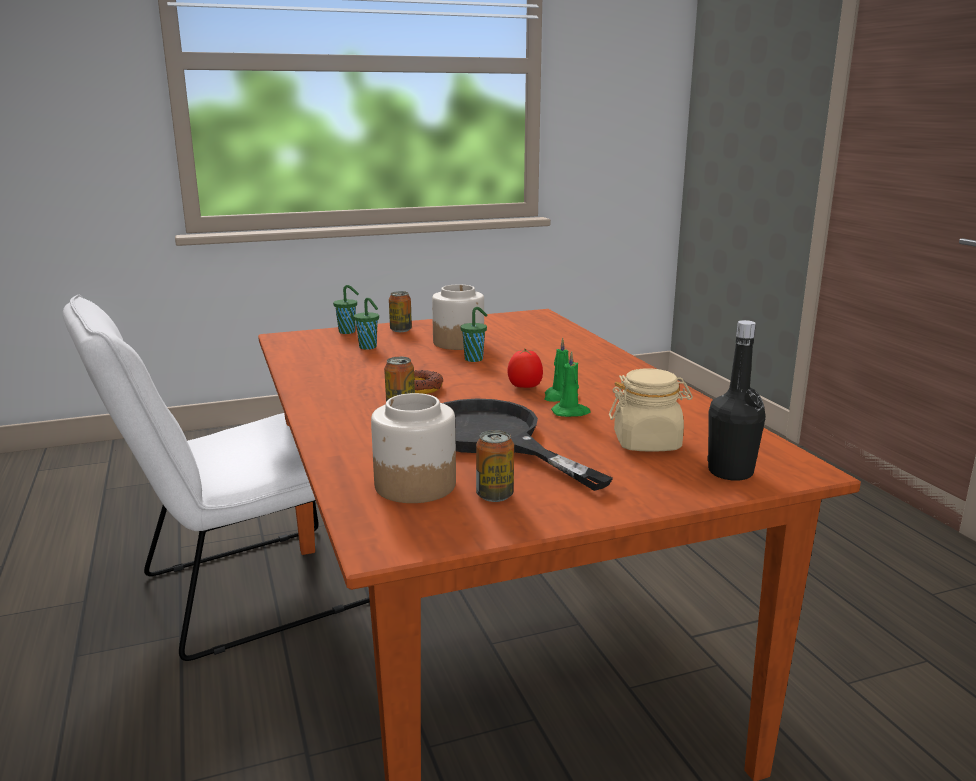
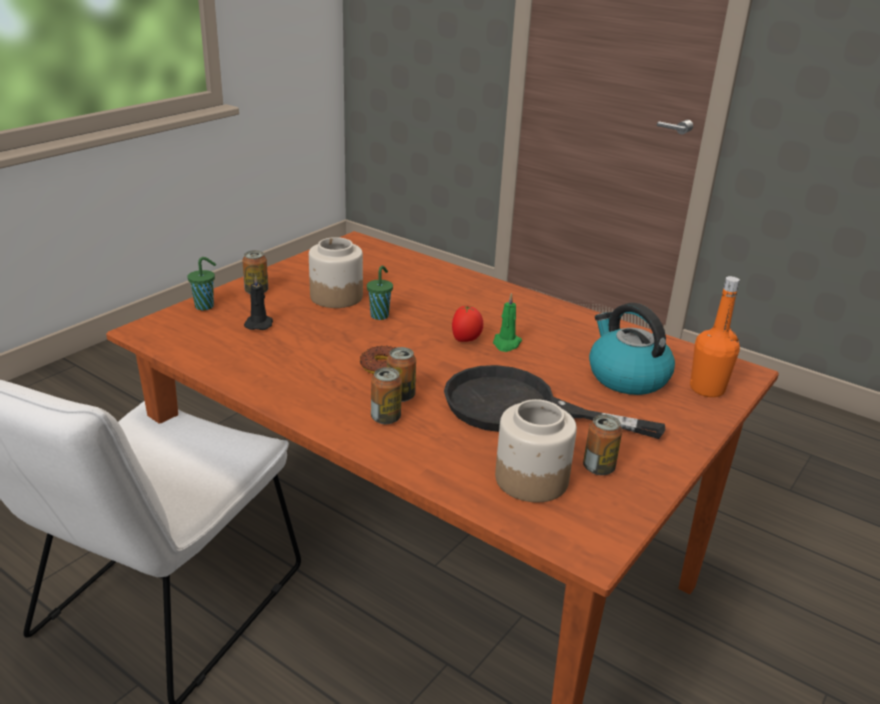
camera: 35 degrees left, 10 degrees up
(363, 418) = (385, 418): none -> can
(369, 347) = (259, 324): green cup -> black candle
(571, 412) = (537, 360): green candle -> none
(647, 443) = (626, 377): beige jar -> kettle
(730, 472) = (707, 389): black bottle -> orange bottle

